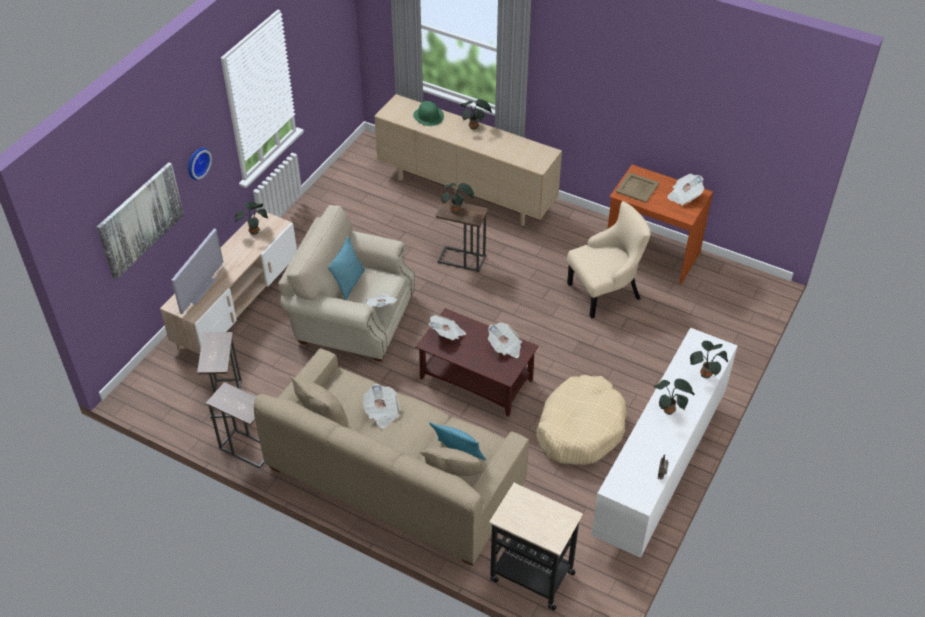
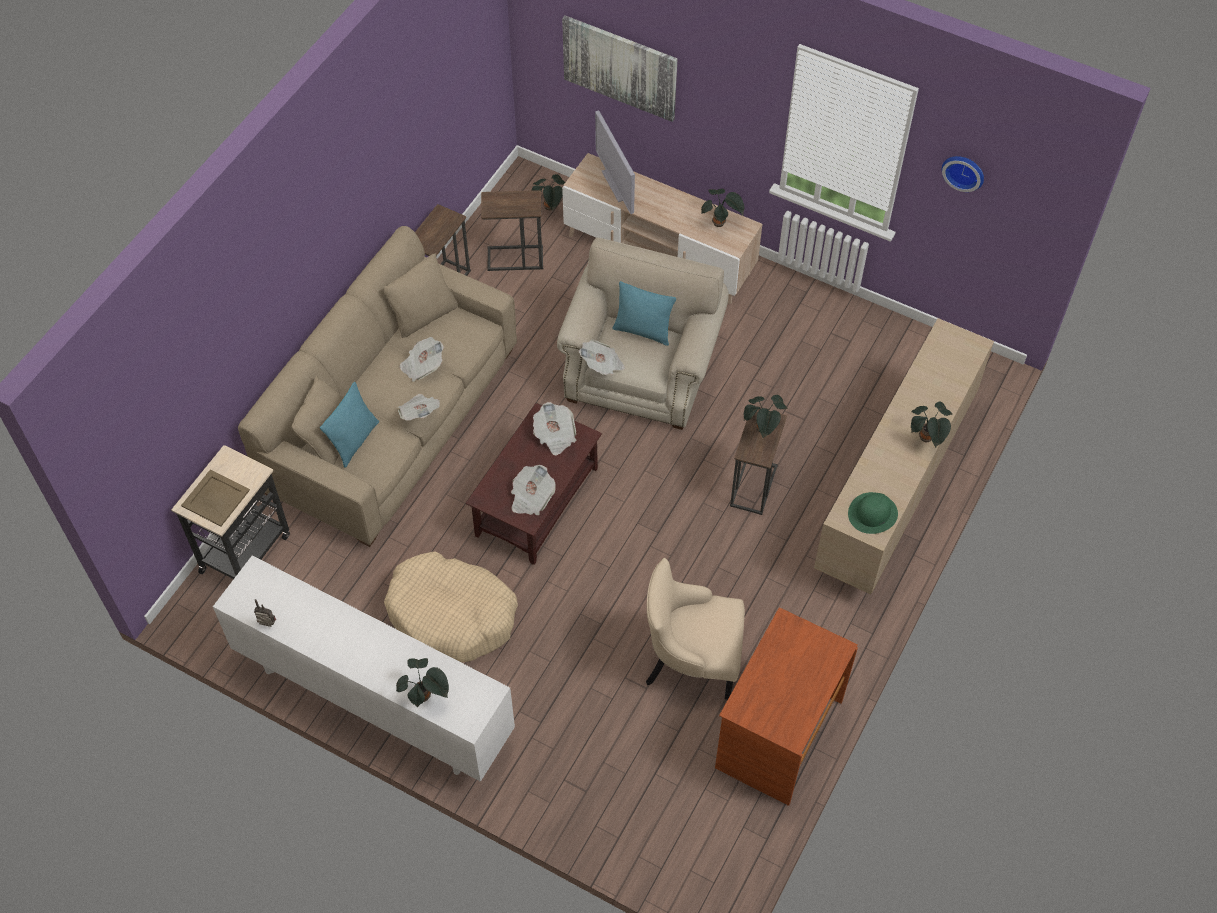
camera: 90 degrees right, 10 degrees up
(197, 162) = (716, 99): wall clock -> wall clock (964, 171)
(200, 289) = (617, 184): television -> television turned 45 degrees clockwise
(428, 116) = (945, 381): green hat -> green hat (873, 513)
(603, 293) = (693, 660): beige chair -> beige chair turned 120 degrees clockwise
(637, 188) = (800, 646): beige tray -> beige tray (215, 497)
(670, 410) = (366, 646): potted plant -> potted plant (550, 208)
(684, 196) = (784, 711): newspaper -> newspaper (419, 413)

